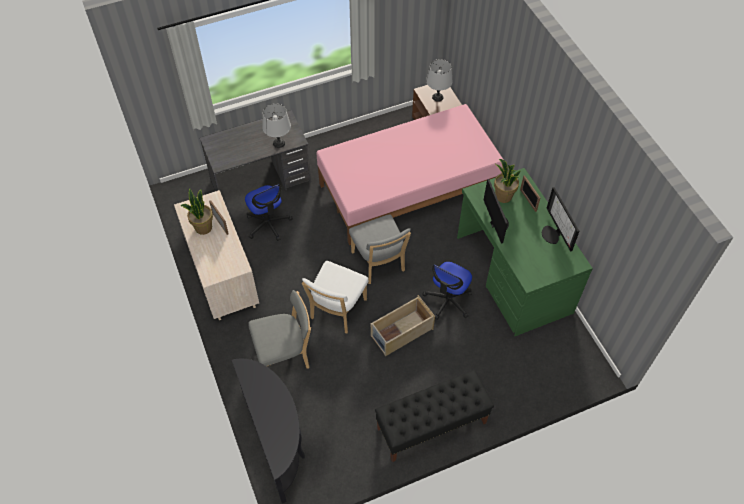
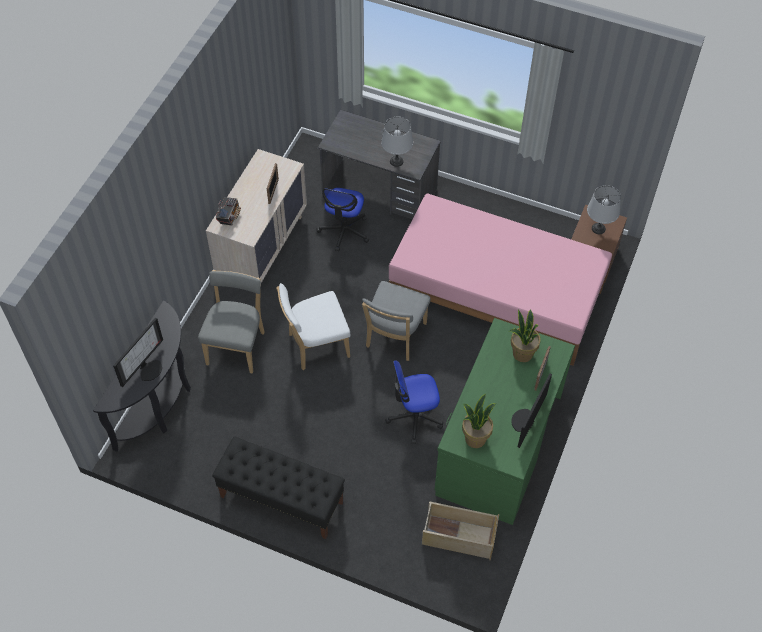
camera: 45 degrees right, 0 degrees up
(203, 227) = (257, 184): potted plant -> potted plant (475, 438)
(209, 265) = (229, 216): none -> radio
(285, 356) = (237, 346): grey chair -> grey chair turned 105 degrees counterclockwise
(401, 332) = (345, 408): beige storage box -> beige storage box (458, 536)
(497, 223) = (487, 371): monitor -> monitor (149, 369)

